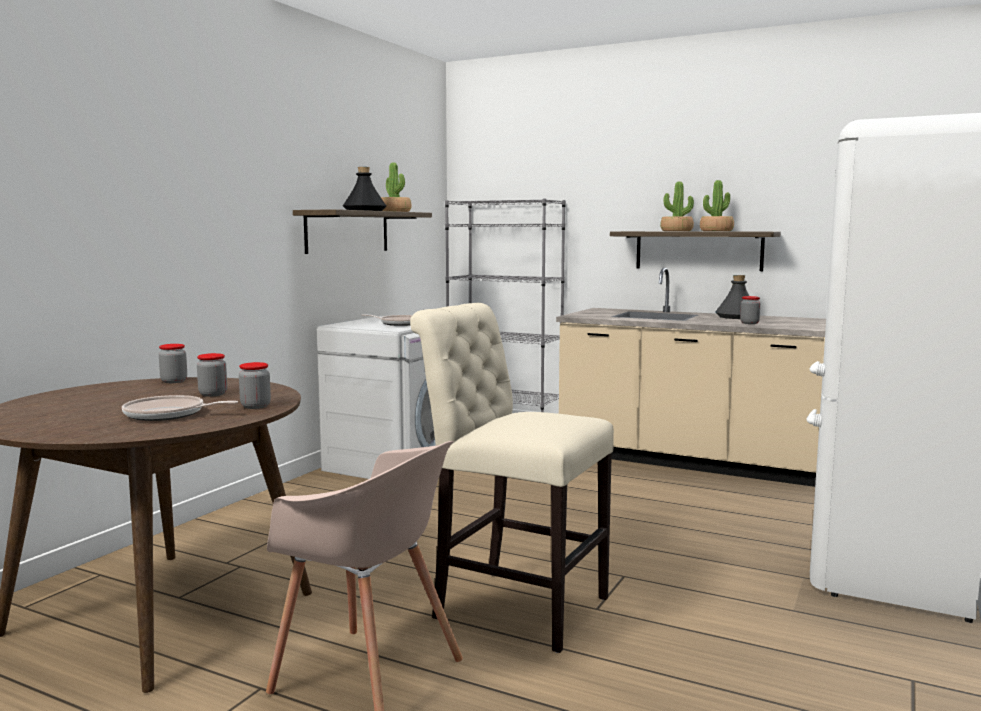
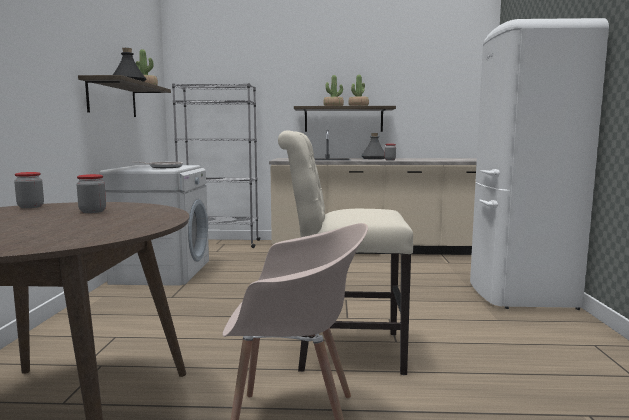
camera: 25 degrees left, 0 degrees up
(168, 414) = (81, 226): frying pan -> none
(255, 406) = (154, 215): jar -> none

